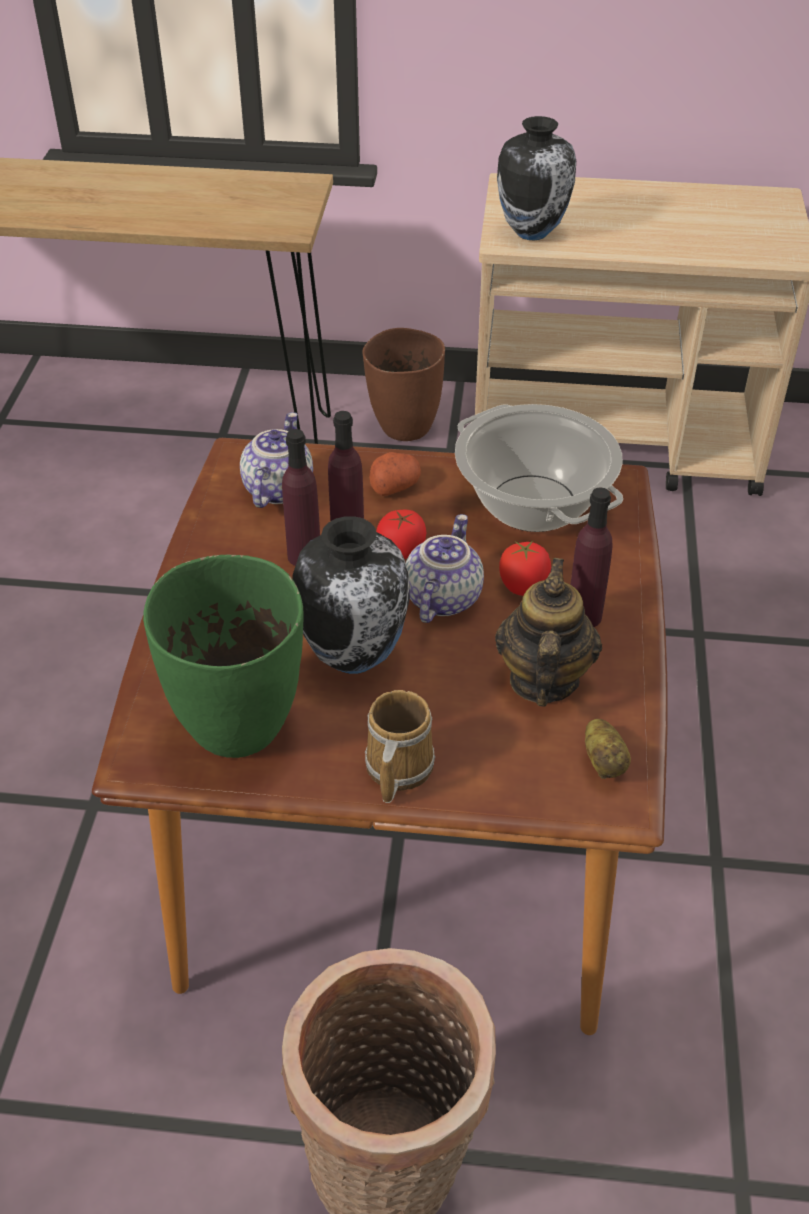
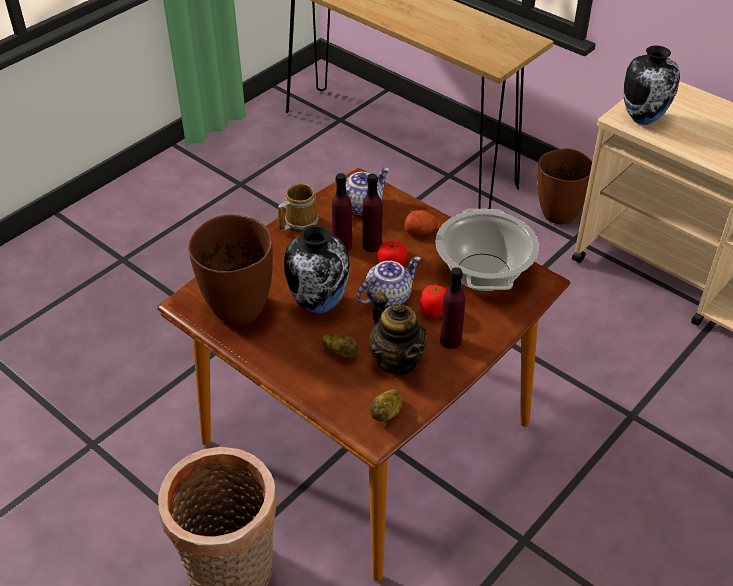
camera: 35 degrees right, 0 degrees up
(240, 727) = (239, 310): green vase -> brown vase
(396, 768) = (288, 364): mug -> mug (299, 222)
(454, 710) = (340, 352): none -> potato
(542, 679) = (397, 360): teapot -> teapot turned 105 degrees clockwise

